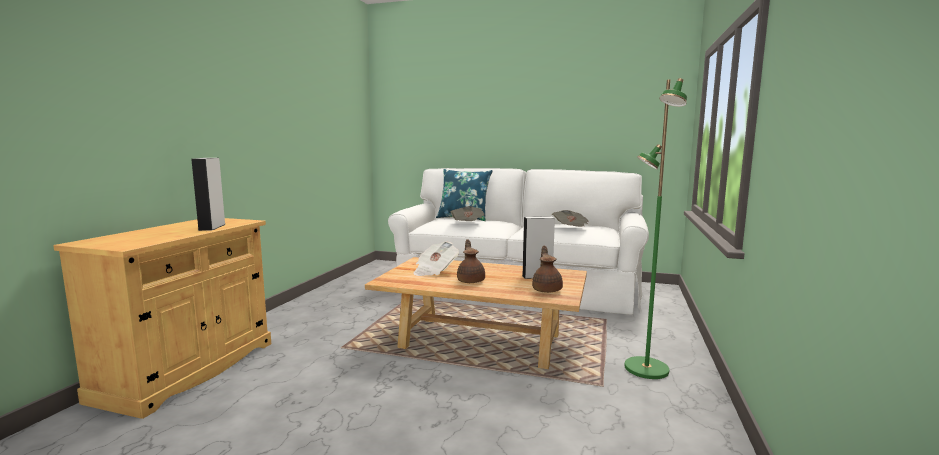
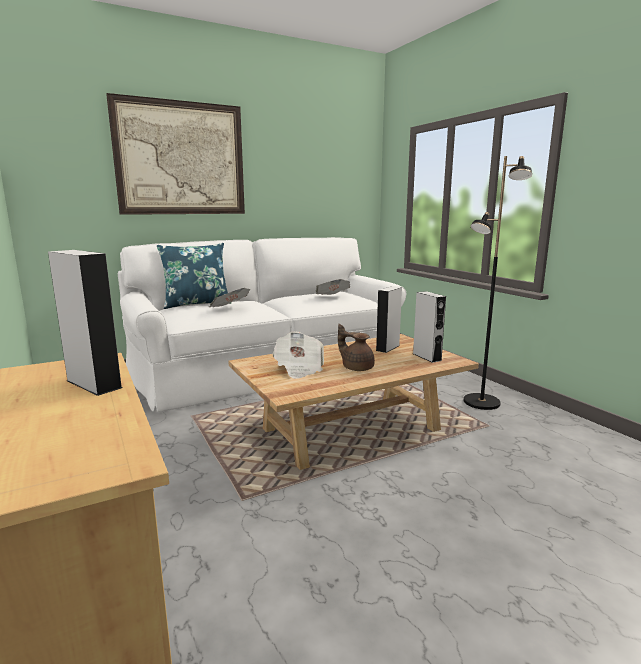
camera: 45 degrees left, 5 degrees up
(480, 102) = (181, 159): none -> picture
(547, 289) = (427, 357): brown teapot -> grey speaker
(645, 369) = (481, 402): green floor lamp -> black floor lamp

